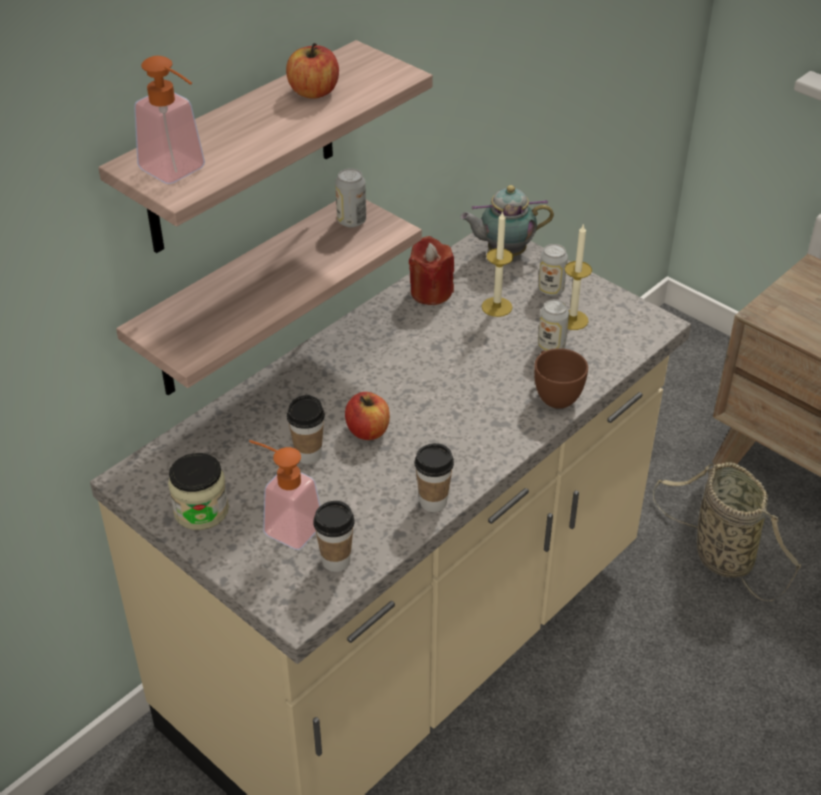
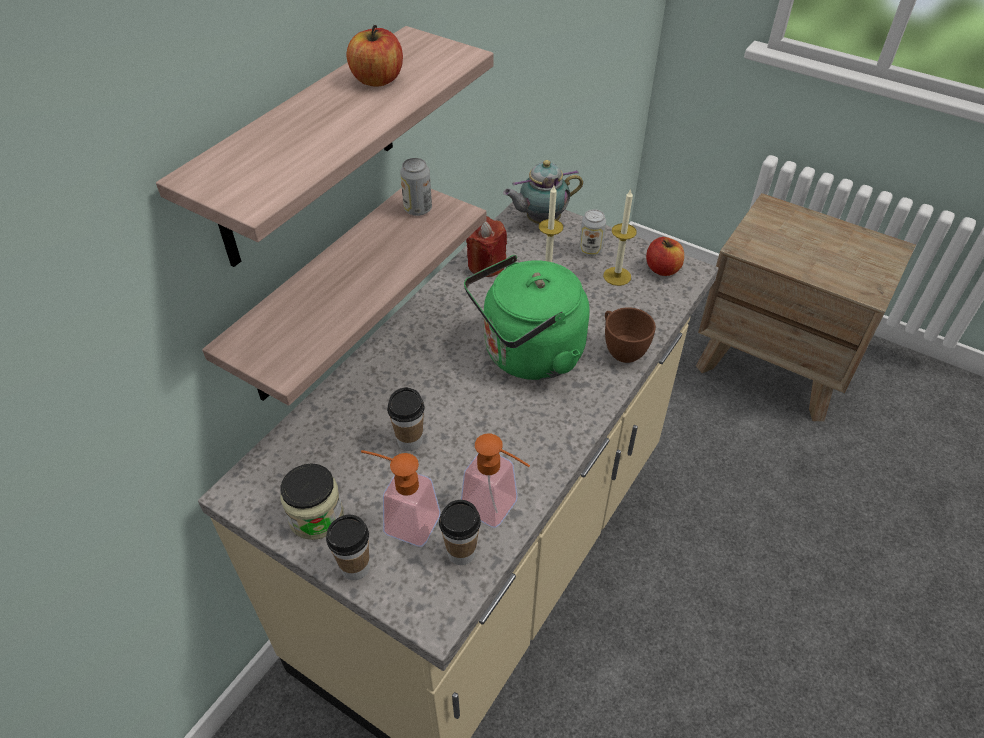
camera: 10 degrees left, 5 degrees up
(179, 172) = (251, 180): soap dispenser -> soap dispenser (497, 509)
(368, 431) = (461, 408): apple -> apple (662, 269)
(433, 502) = (539, 474): cup -> cup (355, 567)
(452, 388) = (528, 355): none -> green kettle
(551, 346) = (605, 303): can -> none
(719, 554) = (719, 442): basket -> none

